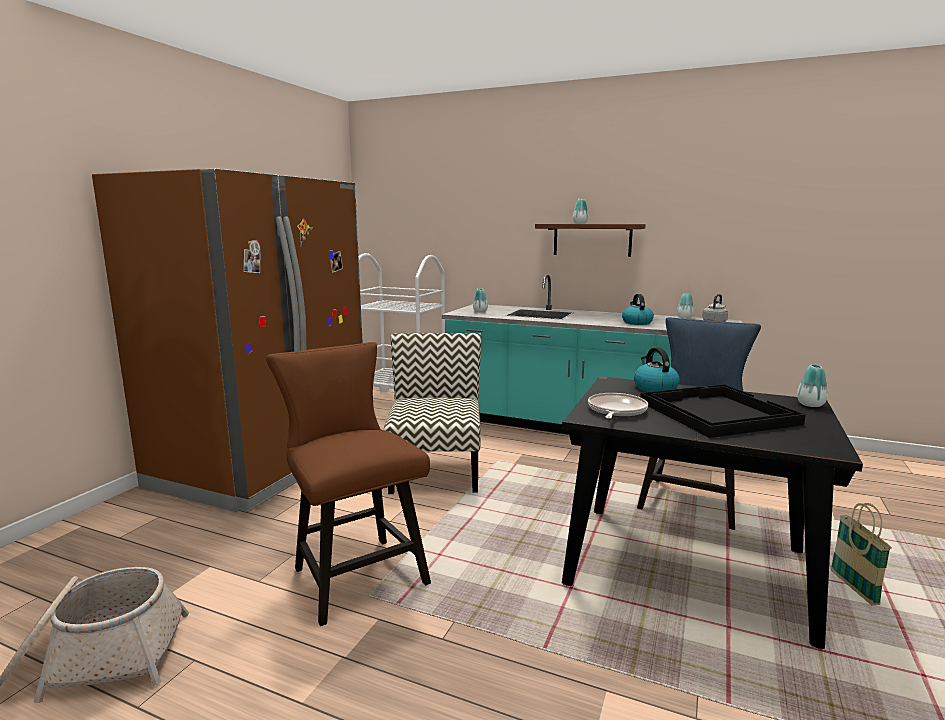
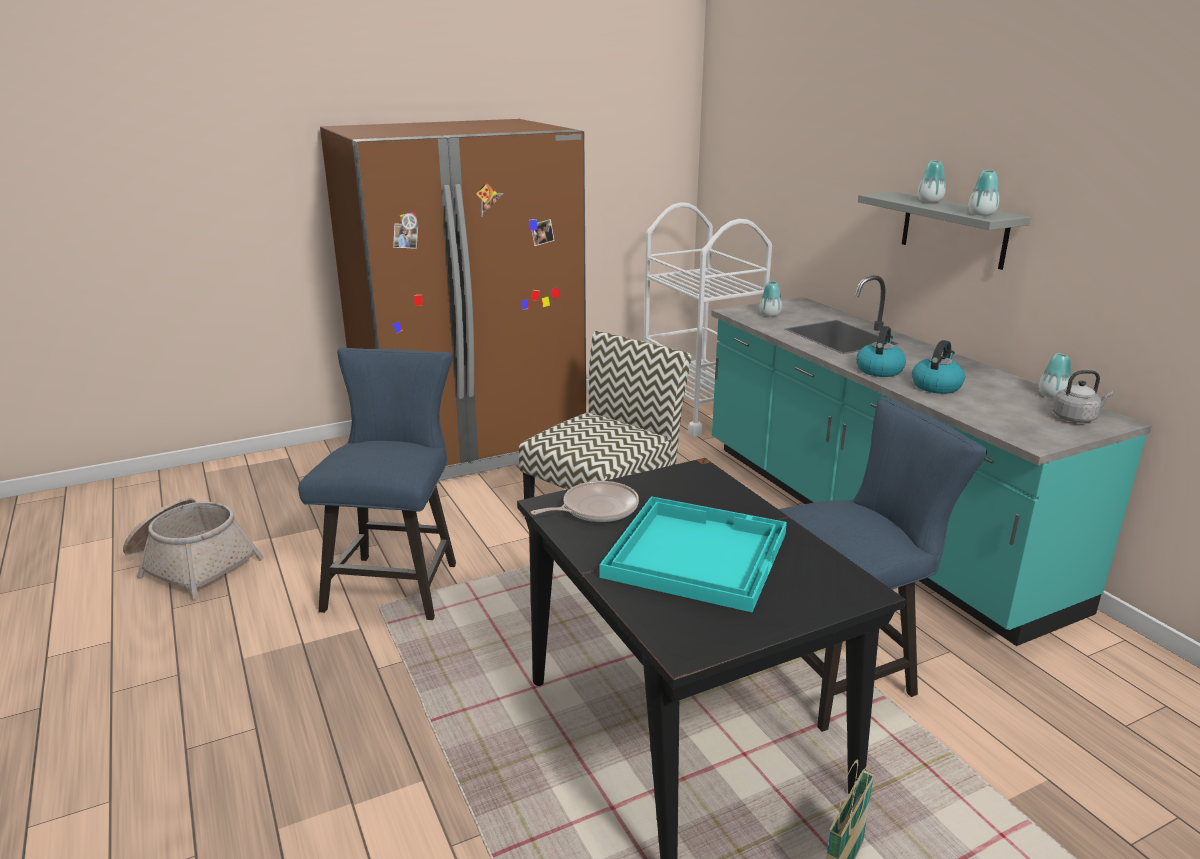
camera: 40 degrees right, 10 degrees up
(354, 572) = (397, 581): brown chair -> blue chair
(592, 239) = (954, 229): brown shelf -> grey shelf
(654, 387) = (722, 496): kettle -> kettle (879, 370)
(715, 412) = (695, 554): black tray -> turquoise tray
(810, 404) = (853, 594): vase -> vase (981, 214)

